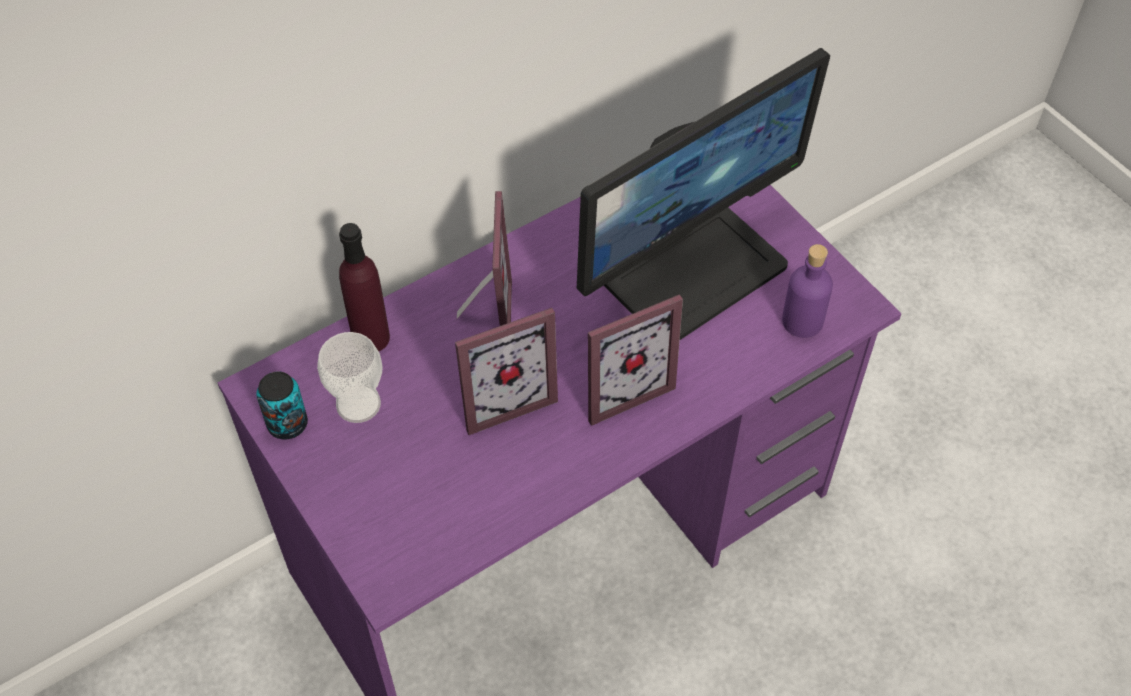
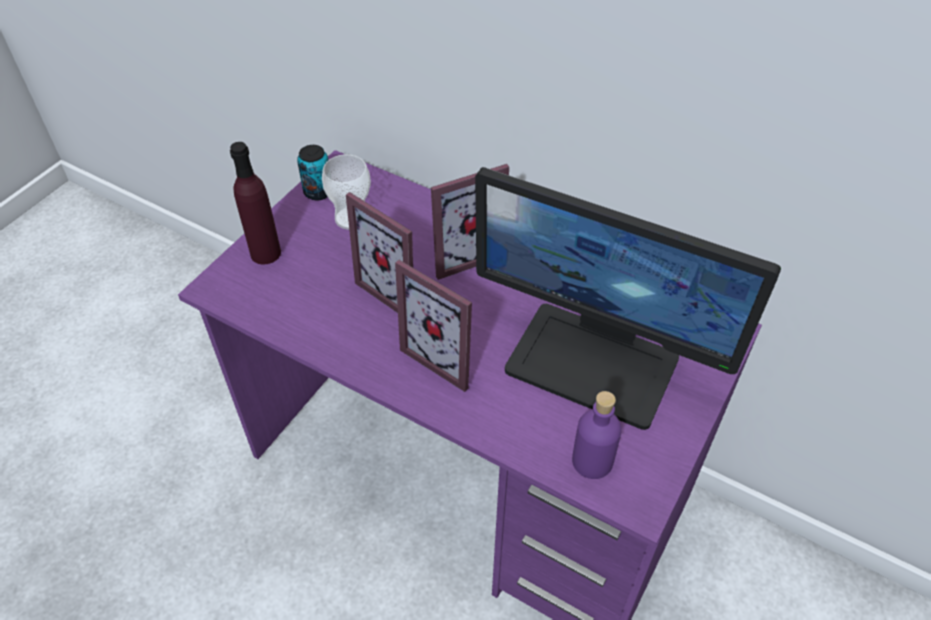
camera: 65 degrees right, 5 degrees down
(371, 338) = (410, 203): purple bottle -> purple bottle (265, 253)

